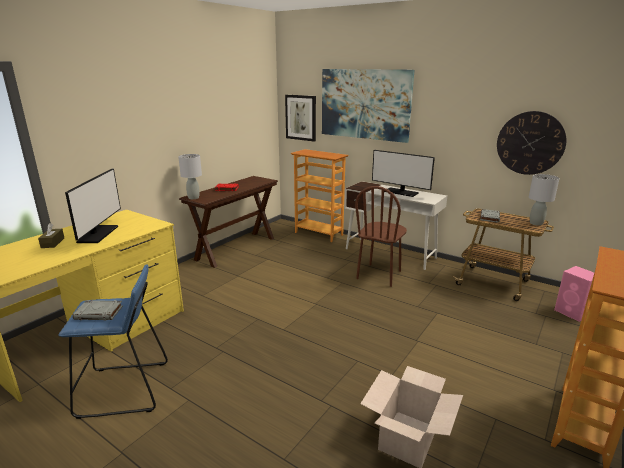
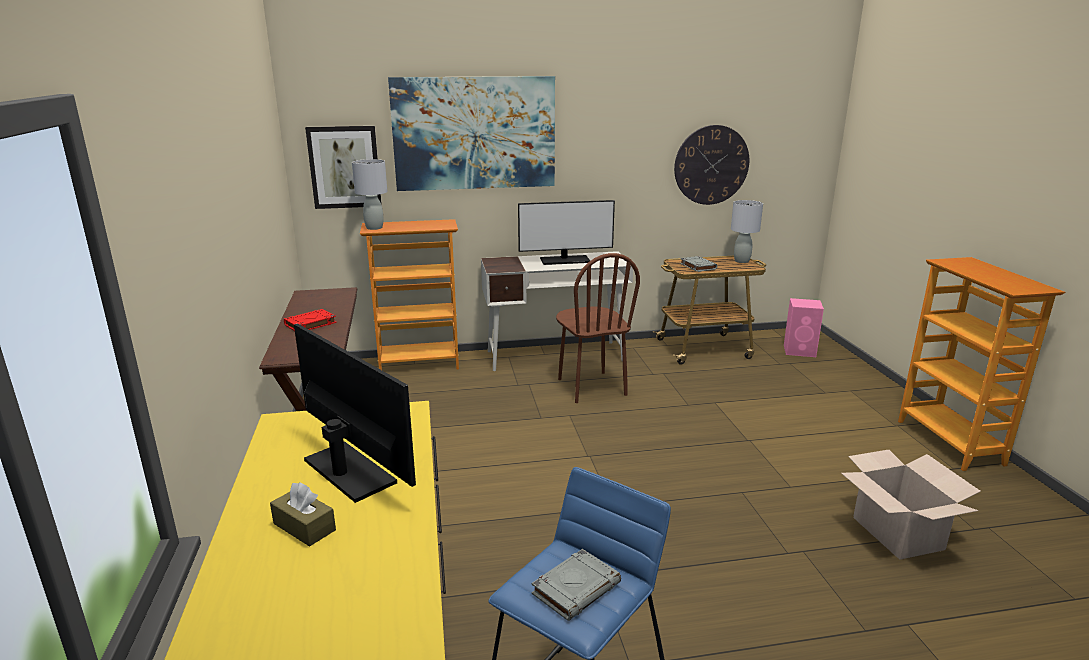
camera: 45 degrees left, 0 degrees up
(193, 198) = (290, 356): grey table lamp -> grey table lamp (374, 228)

